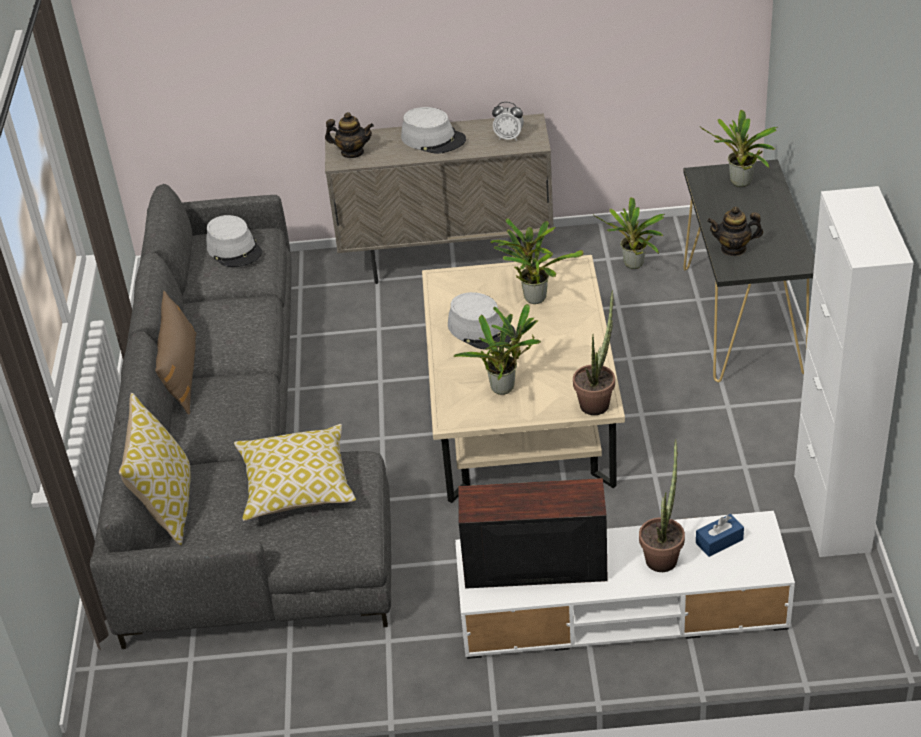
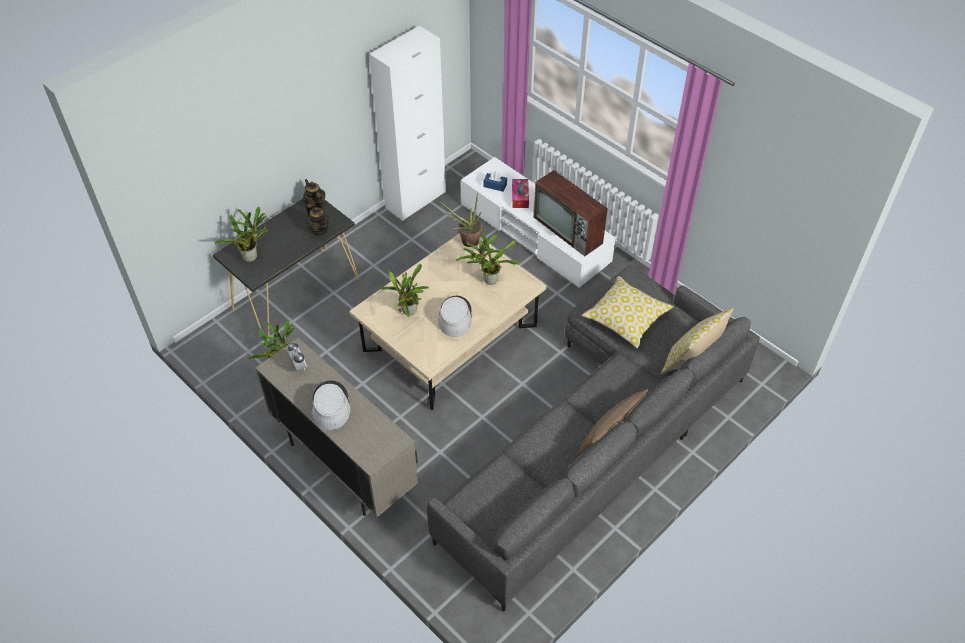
camera: 135 degrees left, 10 degrees up
(234, 249) = (490, 500): grey hat -> none
(352, 152) = (381, 440): teapot -> teapot (315, 205)
(663, 555) = (520, 197): potted plant -> tissue box

